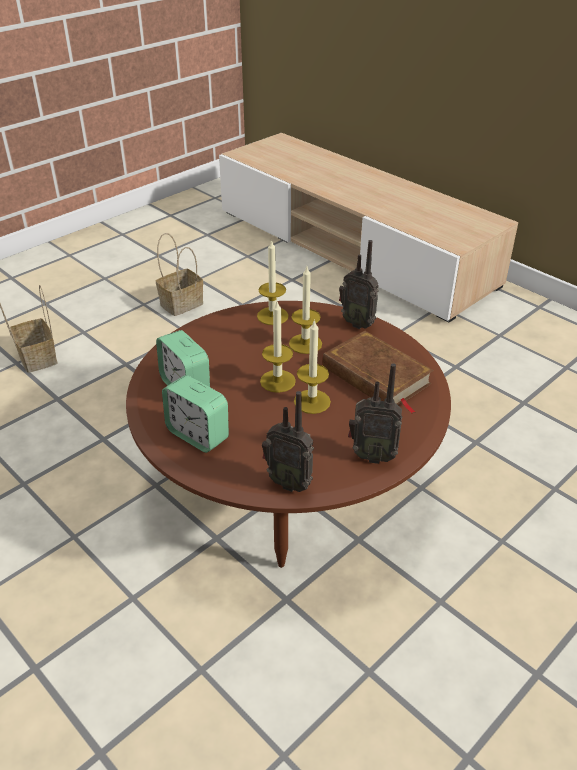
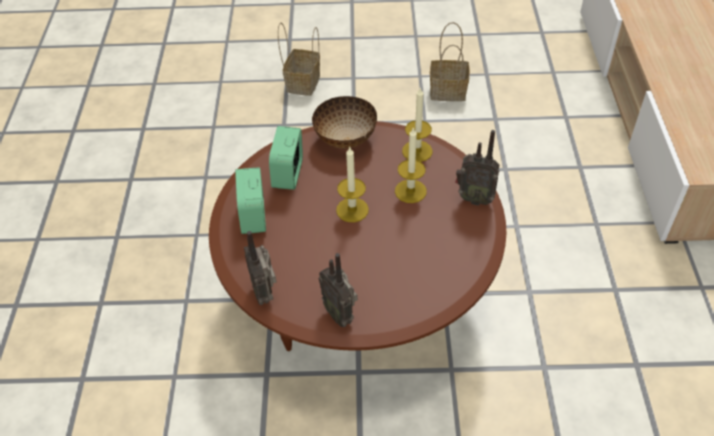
camera: 45 degrees right, 10 degrees up
(200, 338) = (344, 139): none -> bowl
(312, 401) = (354, 242): candle -> none
(358, 323) = (474, 198): radio -> radio turned 60 degrees counterclockwise
(375, 376) = (426, 253): brown book -> none

